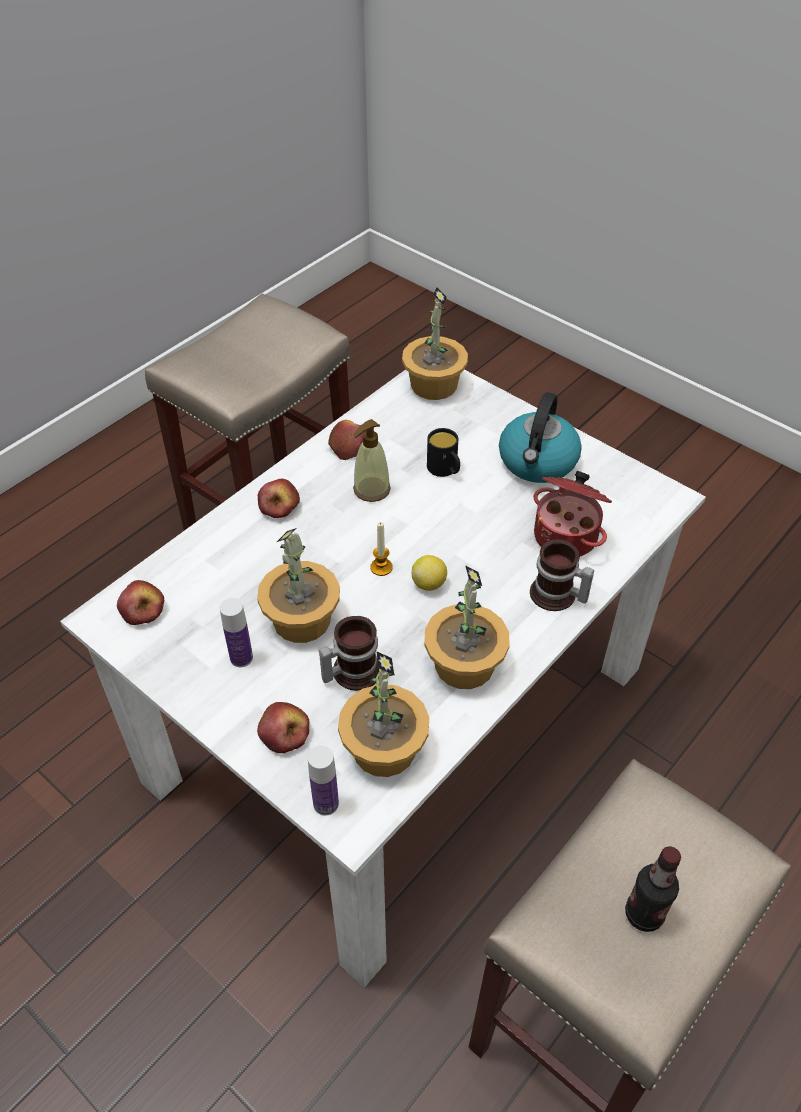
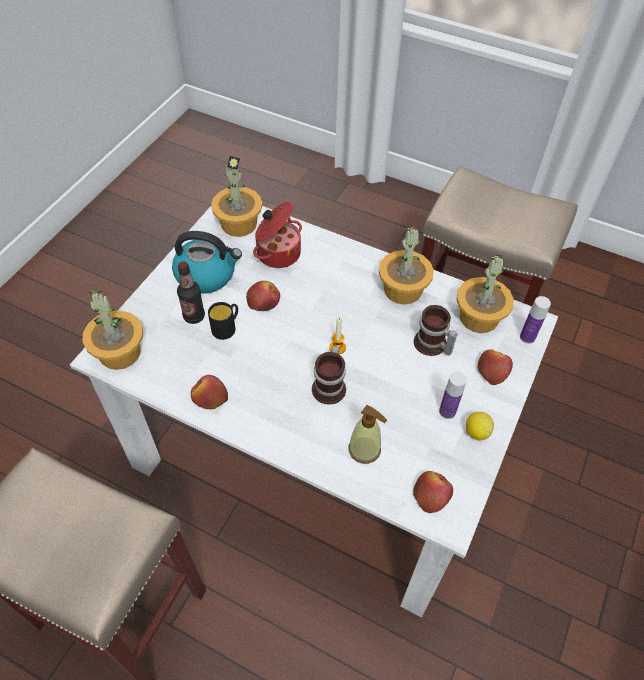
camera: 105 degrees left, 5 degrees up
(279, 506) = (293, 429): apple -> apple (264, 300)
(302, 620) = (401, 383): potted plant -> potted plant (239, 223)
(371, 489) = (259, 370): soap dispenser -> soap dispenser (364, 449)
(429, 583) = (343, 318): lemon -> lemon (476, 432)
(556, 597) = (333, 253): mug -> mug (331, 386)
(644, 914) = (513, 208): bottle -> bottle (194, 316)

